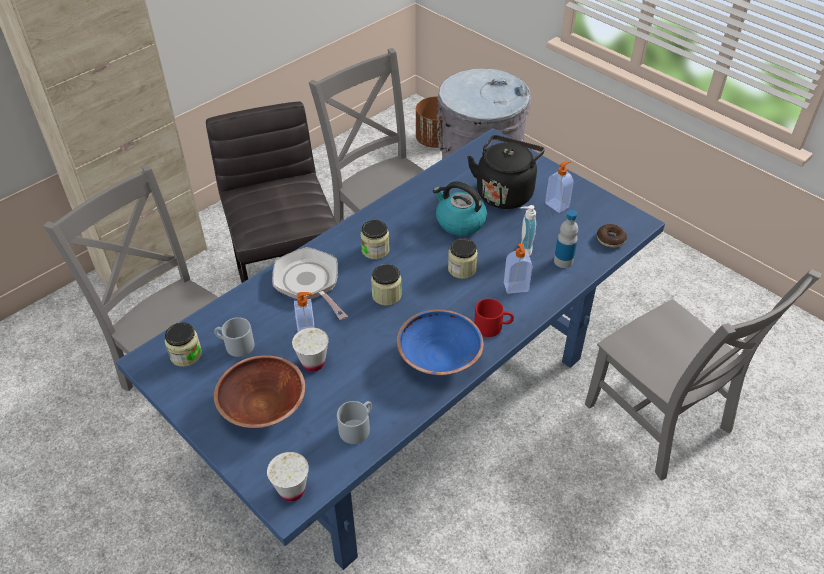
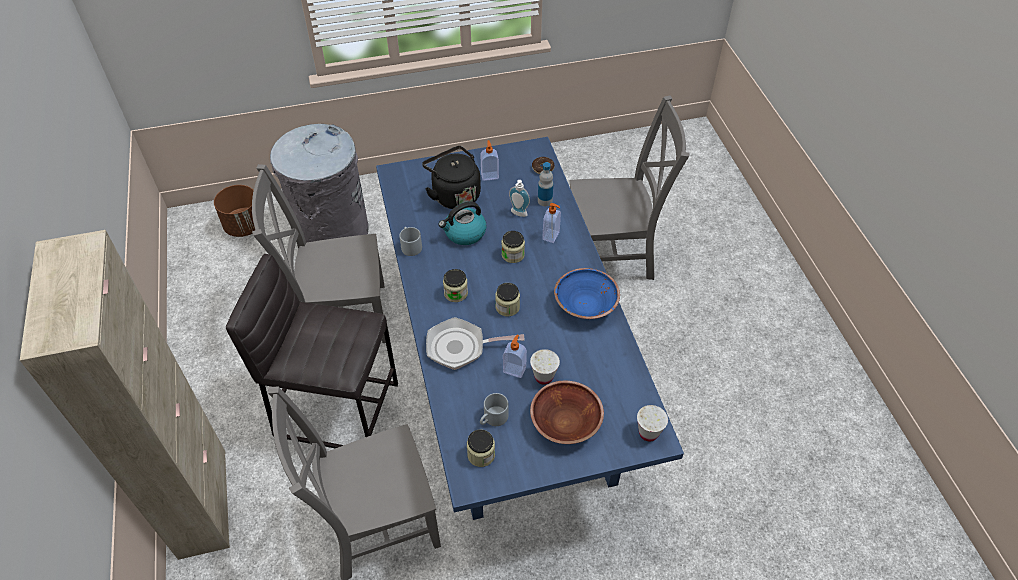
camera: 60 degrees left, 5 degrees up
(357, 427) = (617, 375): grey mug -> grey mug (410, 246)
(493, 326) = (577, 264): red mug -> none

